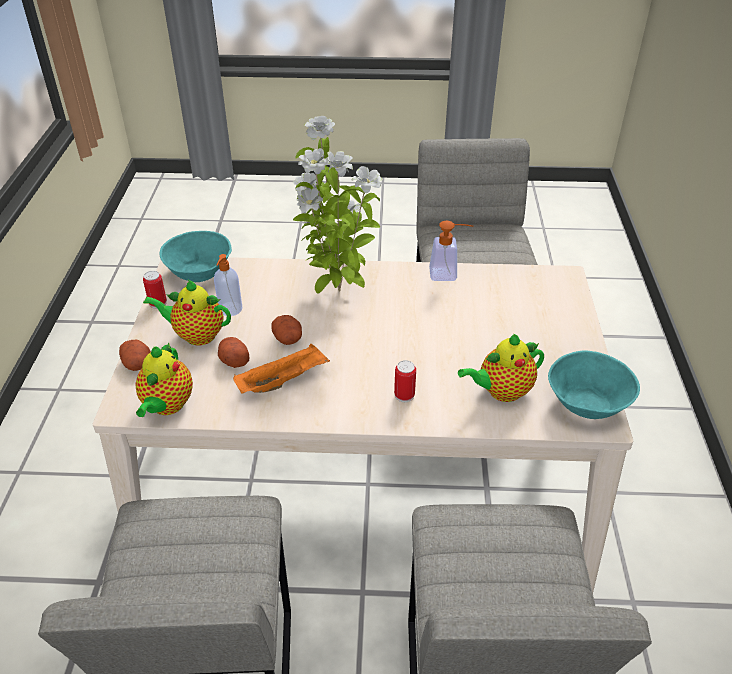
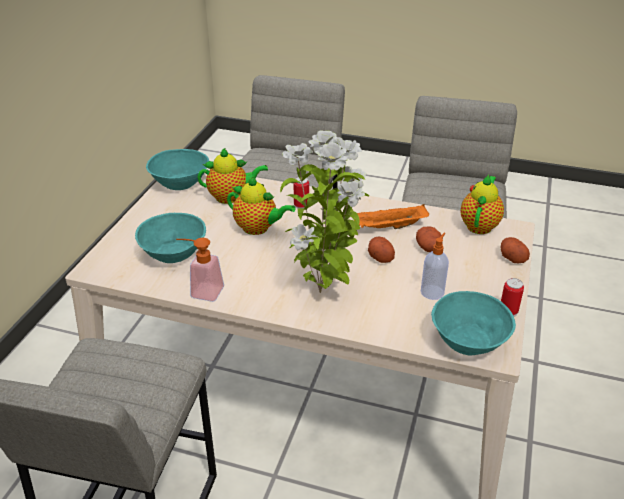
camera: 165 degrees left, 5 degrees down
(196, 335) = (463, 273): teapot -> teapot (258, 228)
(504, 304) = (174, 253): none -> turquoise bowl

